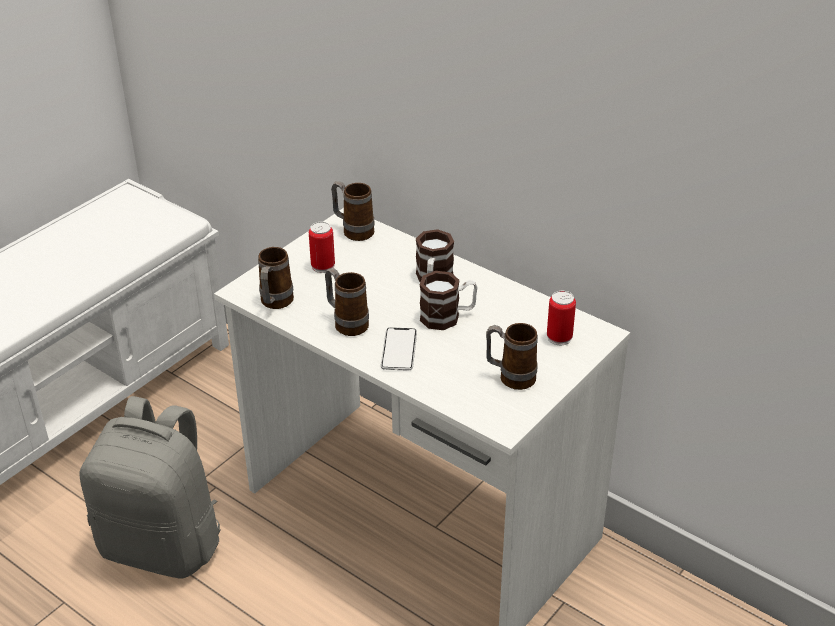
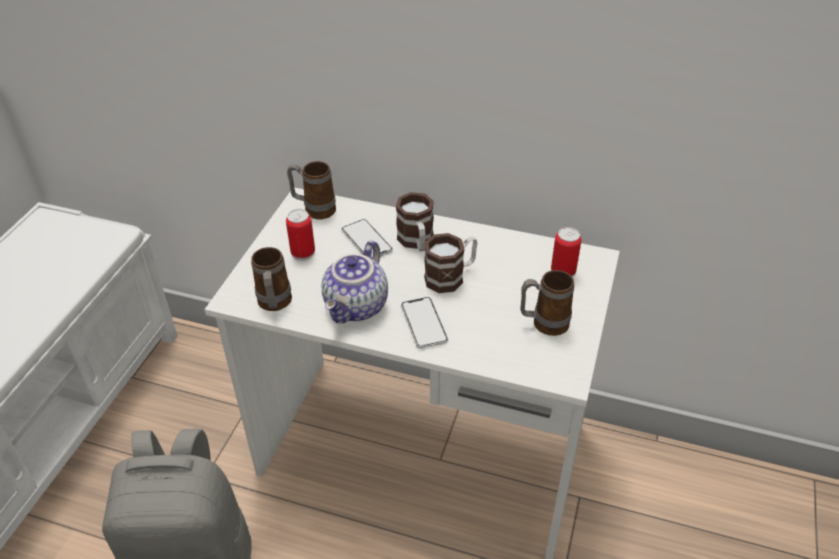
camera: 20 degrees left, 5 degrees up
(347, 323) = (357, 307): mug -> teapot
(387, 268) = (366, 240): none -> phone

